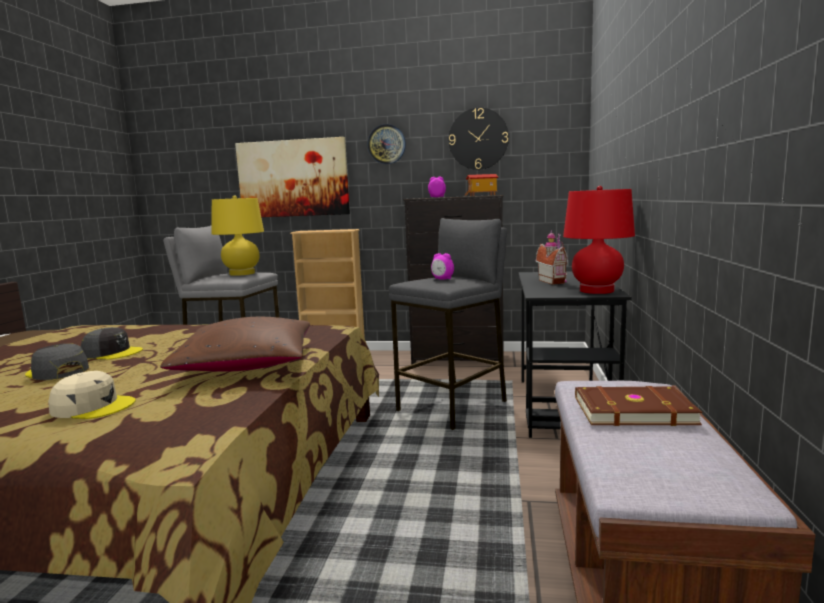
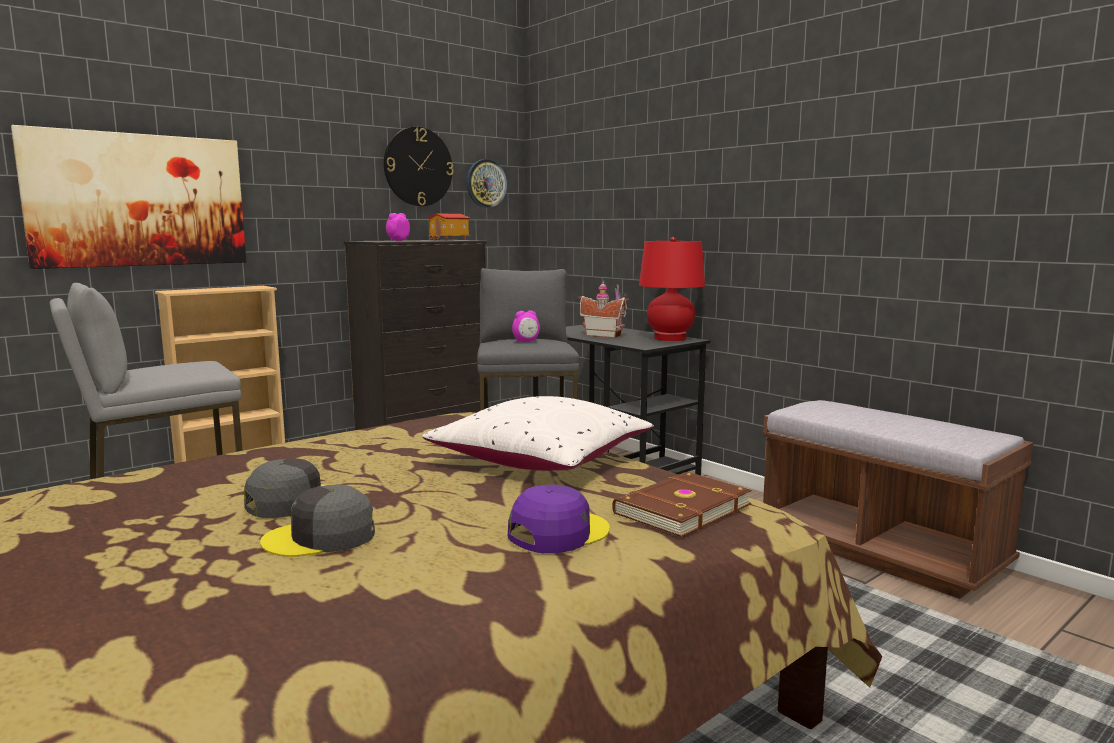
camera: 50 degrees left, 0 degrees up
(93, 406) = (558, 533): beige cap -> purple cap
(242, 273) = (181, 365): yellow table lamp -> none
(247, 364) = (541, 460): brown pillow -> white pillow
(386, 144) = (300, 160): wall clock -> wall clock (486, 183)
(632, 410) = (862, 415): brown book -> brown book (680, 508)

